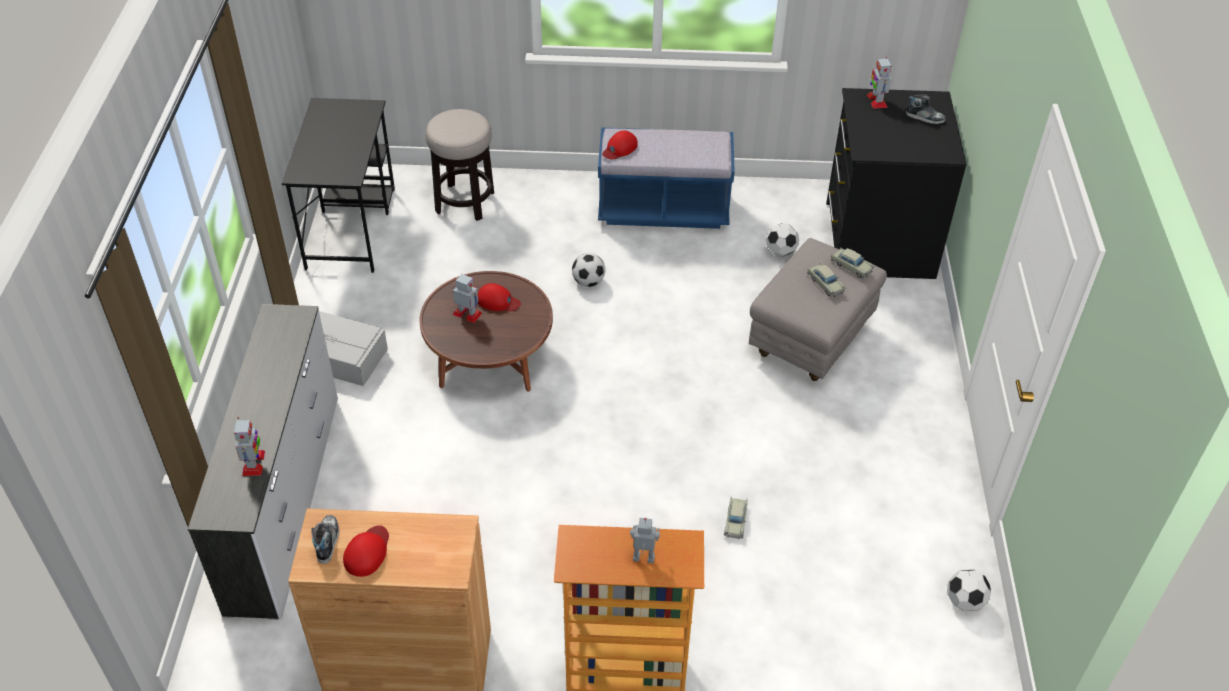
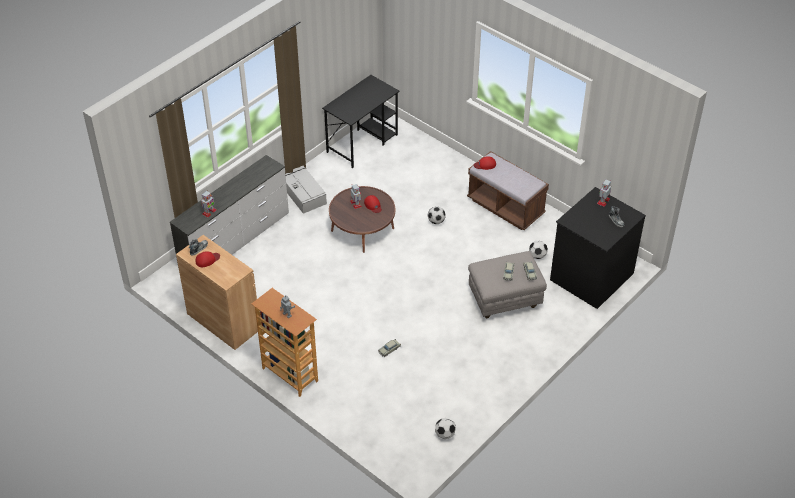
camera: 40 degrees right, 0 degrees up
(464, 202) = (421, 157): stool -> none
(663, 209) = (505, 207): blue bench -> brown bench

